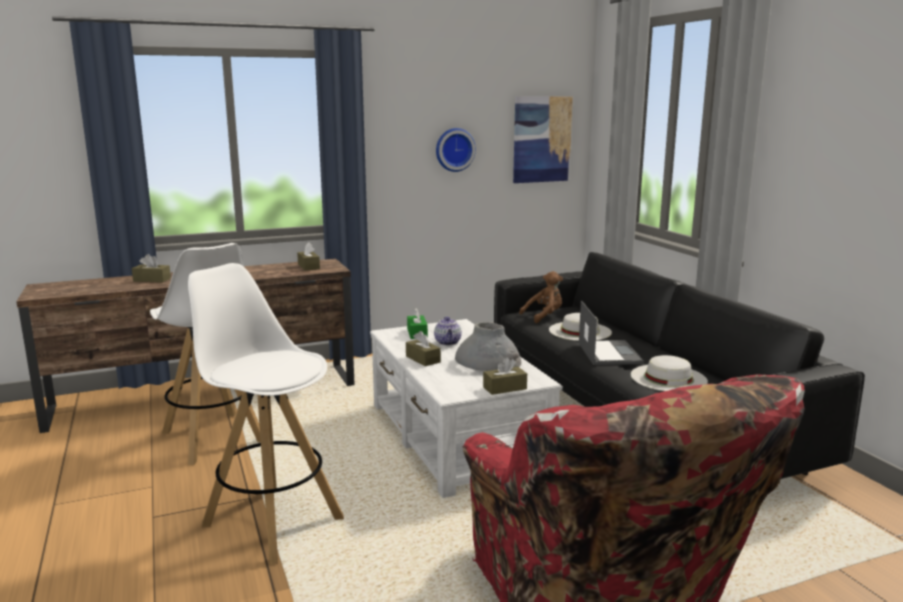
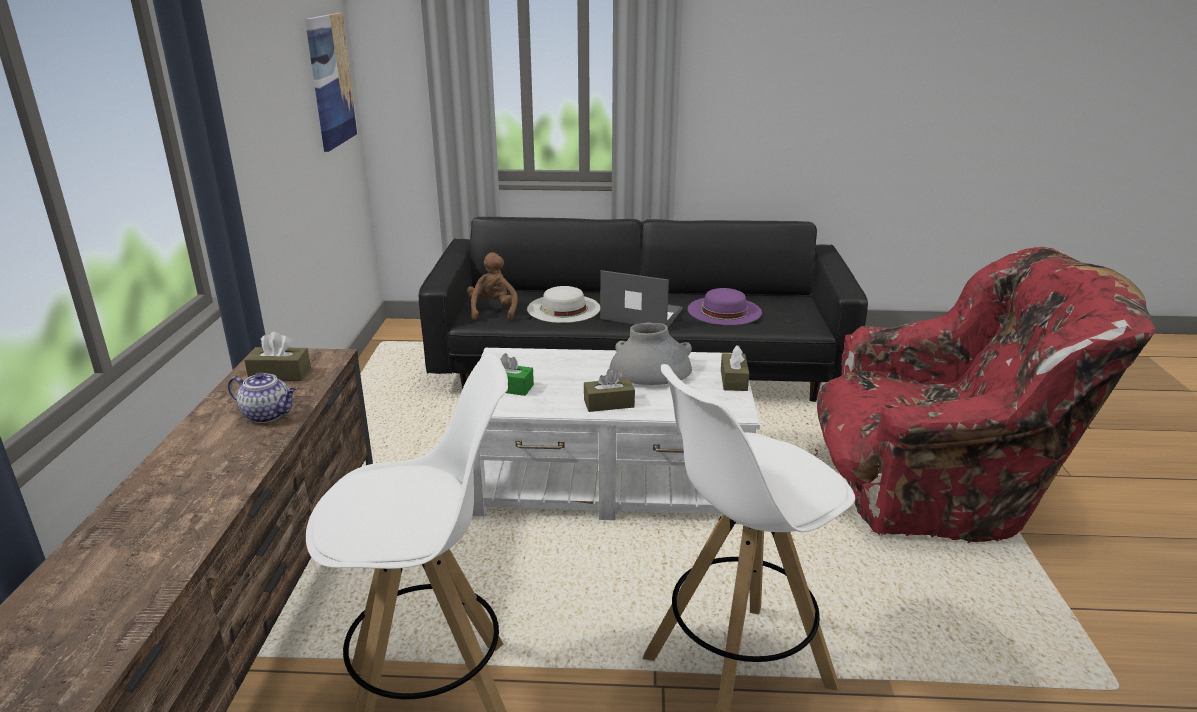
camera: 65 degrees left, 10 degrees up
(152, 280) = (128, 545): brown tissue box -> none
(448, 342) = (564, 377): teapot -> teapot (268, 415)
(454, 149) = (278, 116): wall clock -> none
(668, 378) = (724, 310): white hat -> purple hat

